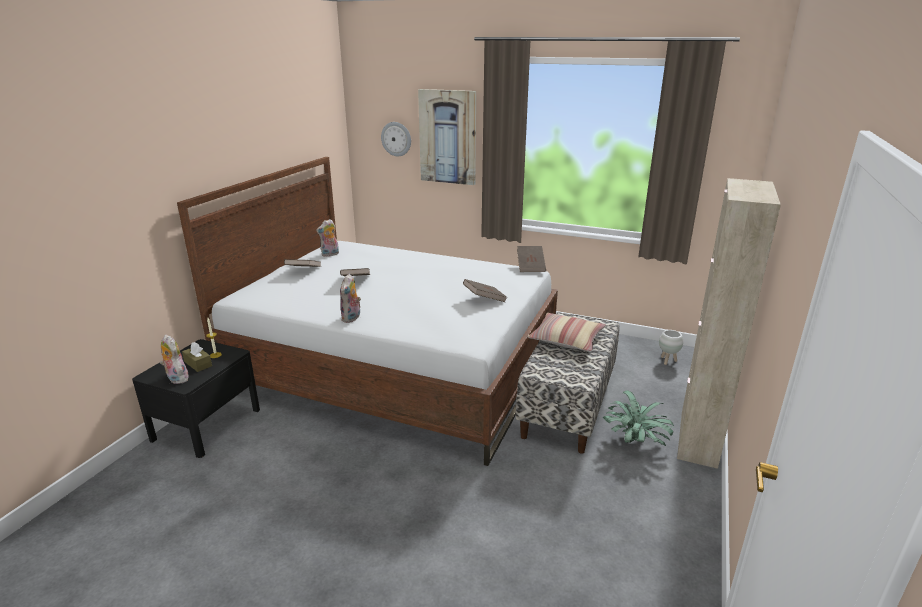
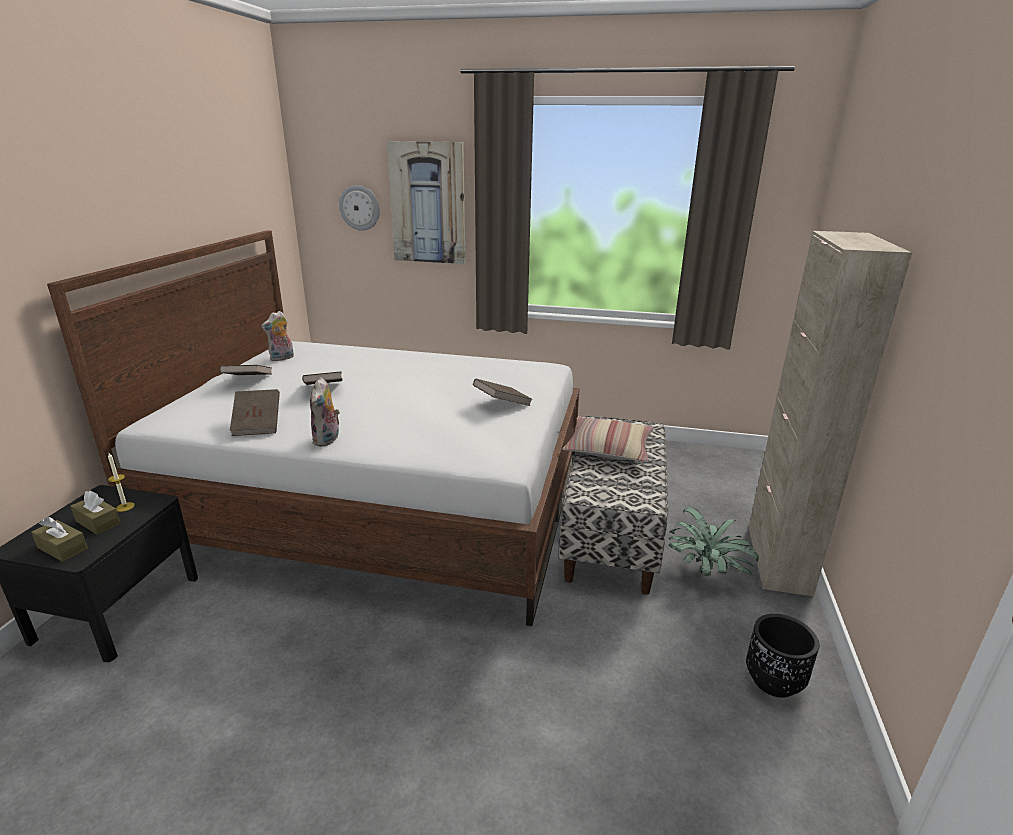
camera: 10 degrees left, 0 degrees up
(176, 378) = (62, 548): plush toy -> brown tissue box
(530, 267) = (547, 361): brown book -> brown book (258, 425)
(661, 523) = (774, 681): none -> black planter
(667, 361) = (711, 466): white planter -> none

